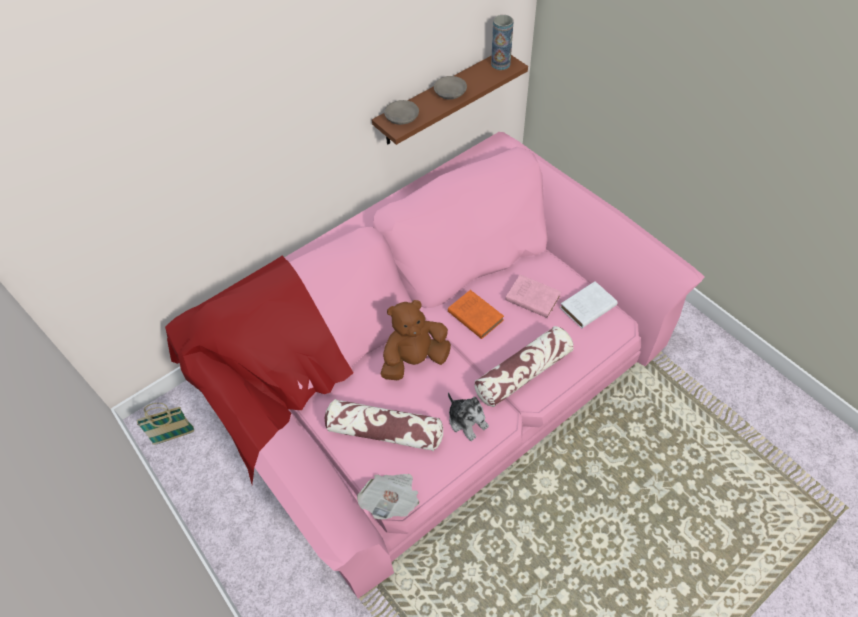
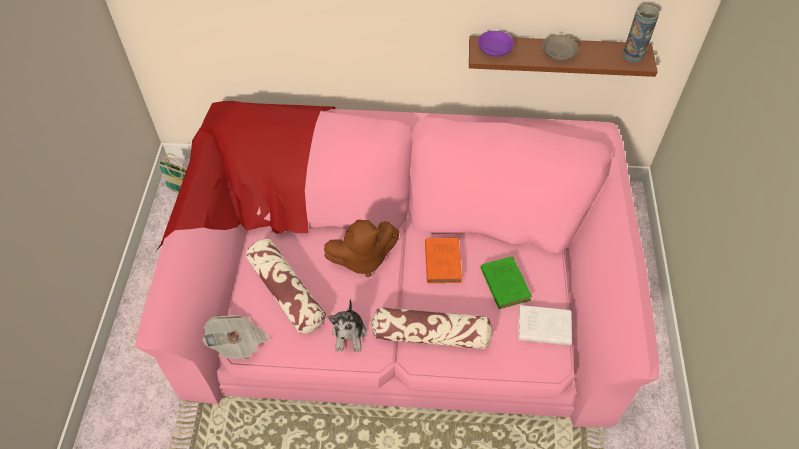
camera: 40 degrees right, 0 degrees up
(401, 117) = (494, 48): grey bowl -> purple bowl
(415, 359) = (362, 259): brown plush toy -> brown plush toy turned 150 degrees clockwise
(531, 298) = (504, 283): pink book -> green book

